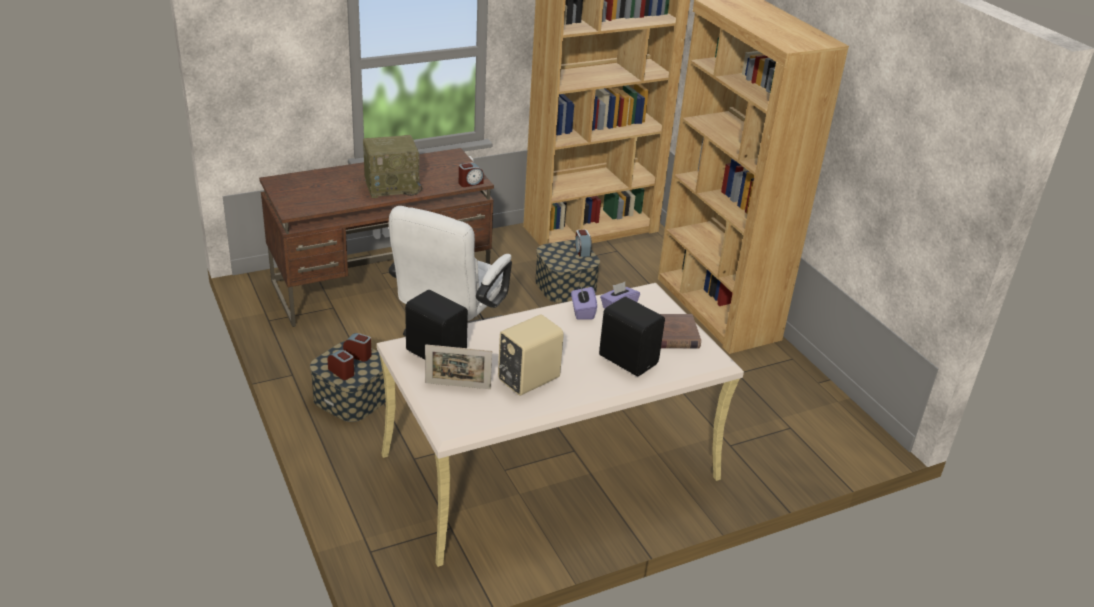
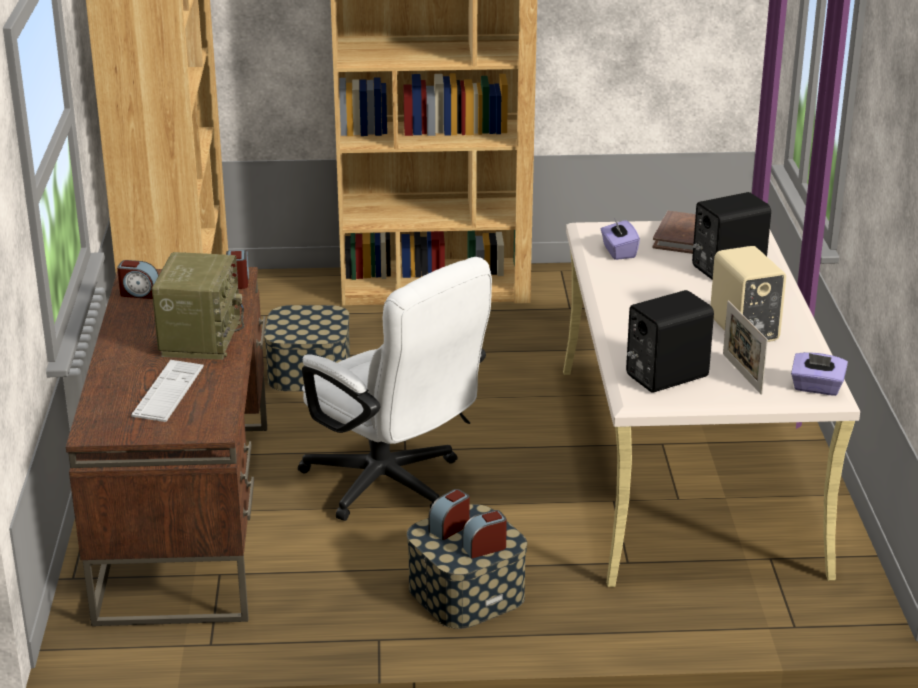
camera: 65 degrees left, 5 degrees down
(327, 190) = (168, 391): none -> keyboard
(457, 386) = (742, 374): picture frame -> picture frame turned 135 degrees clockwise
(582, 250) = (303, 311): alarm clock -> alarm clock (139, 293)
(582, 312) = (617, 273): purple tissue box -> purple tissue box (816, 388)

